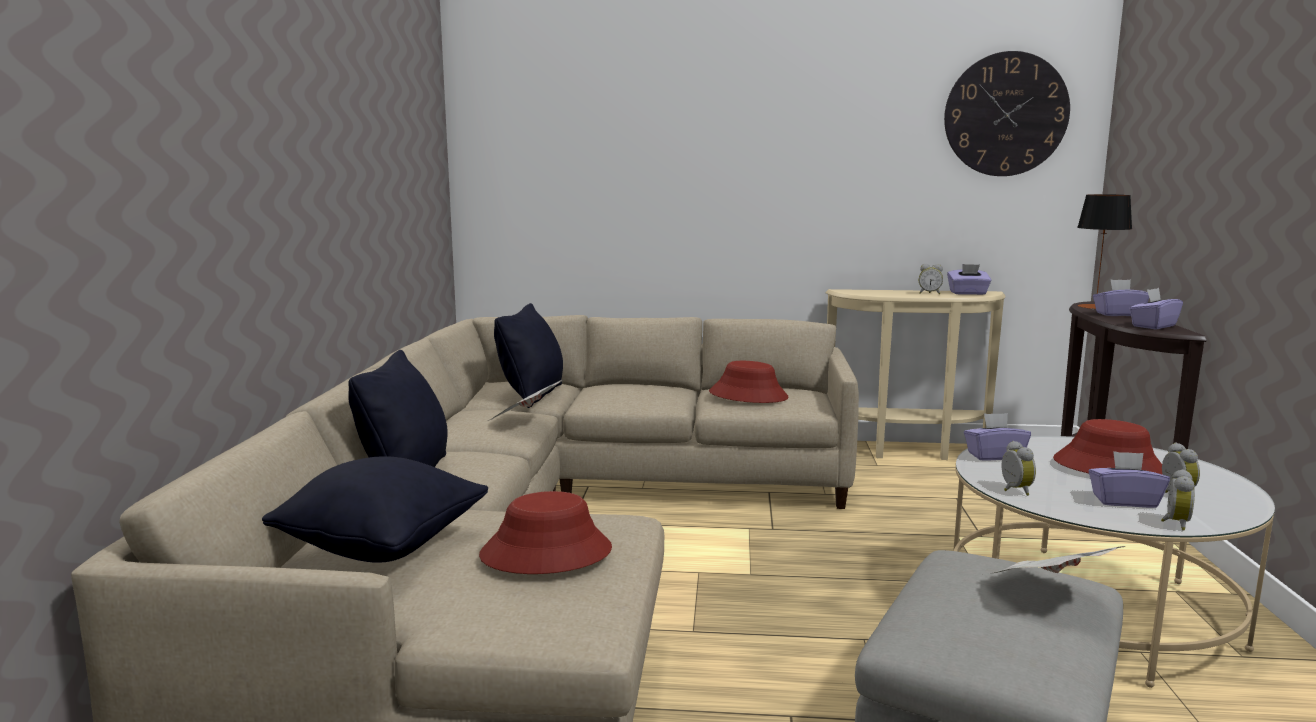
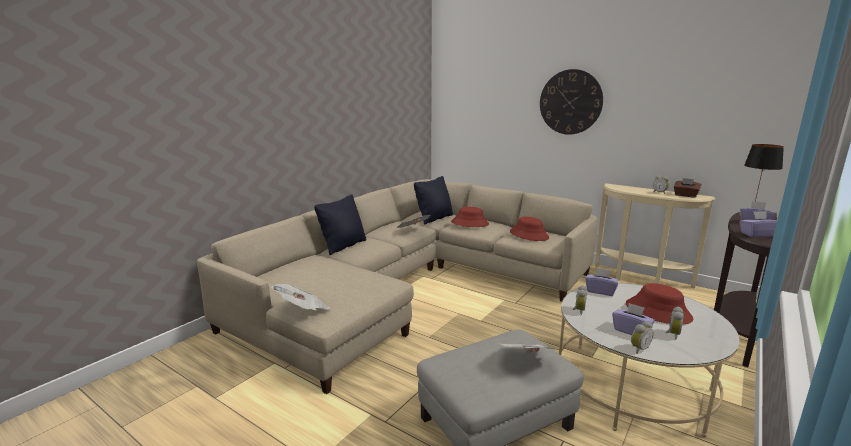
camera: 30 degrees right, 5 degrees up
(382, 547) = (300, 272): black pillow -> none
(510, 625) = (302, 310): none -> newspaper
(546, 552) = (346, 287): red hat -> red hat (470, 223)
(968, 293) = (685, 195): purple tissue box -> brown tissue box
(1006, 114) = (729, 87): wall clock -> wall clock (570, 102)

